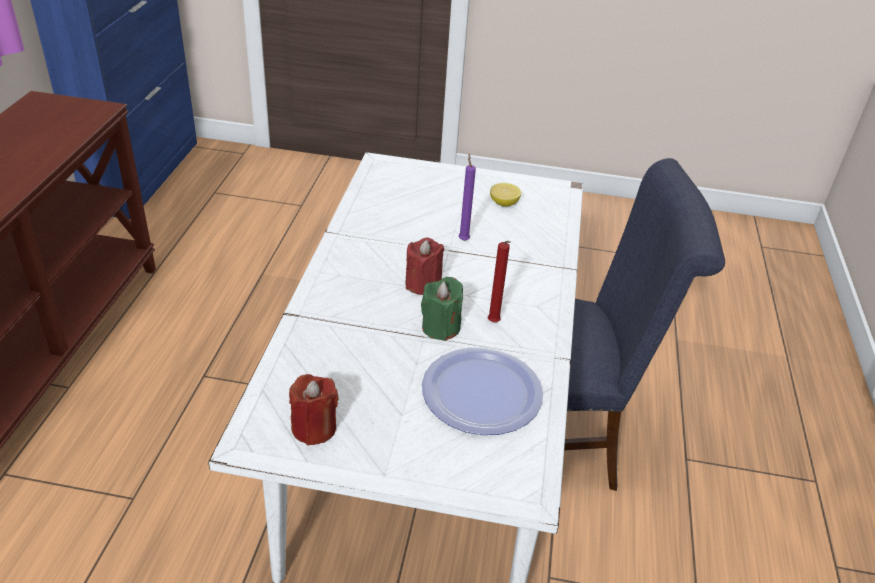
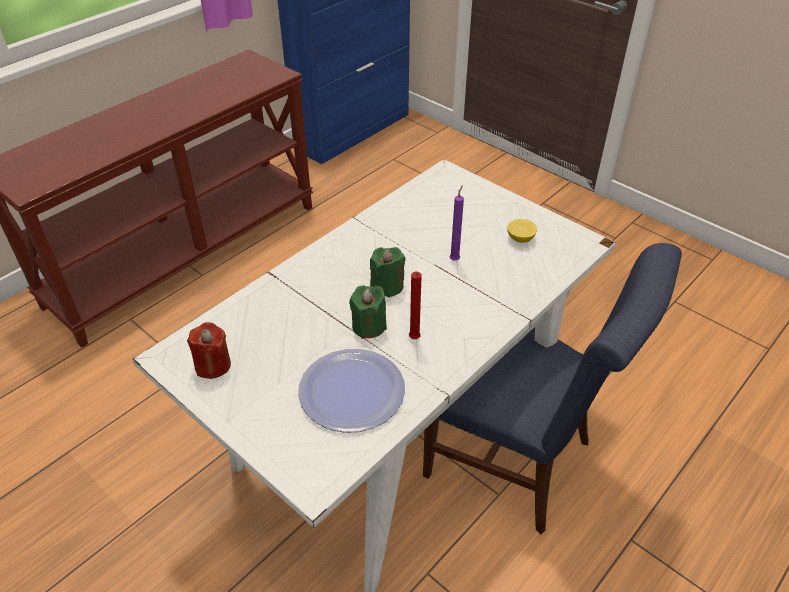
camera: 35 degrees right, 5 degrees up
(423, 284) = (387, 286): red candle -> green candle

